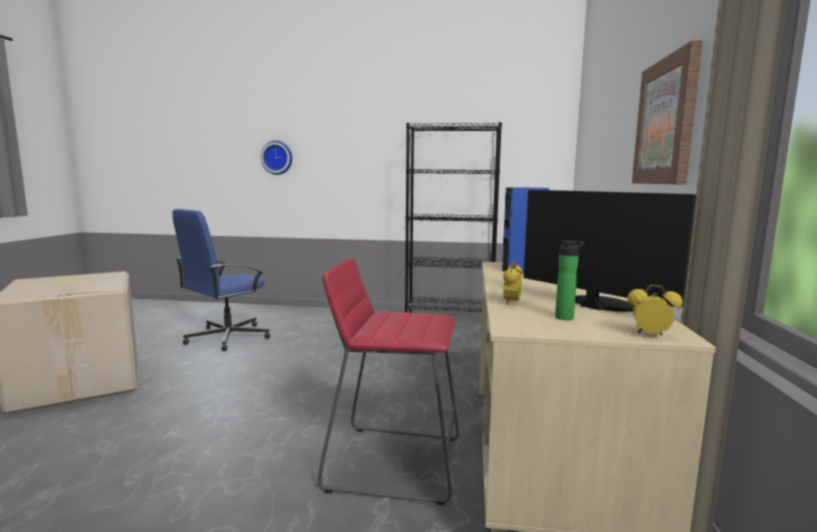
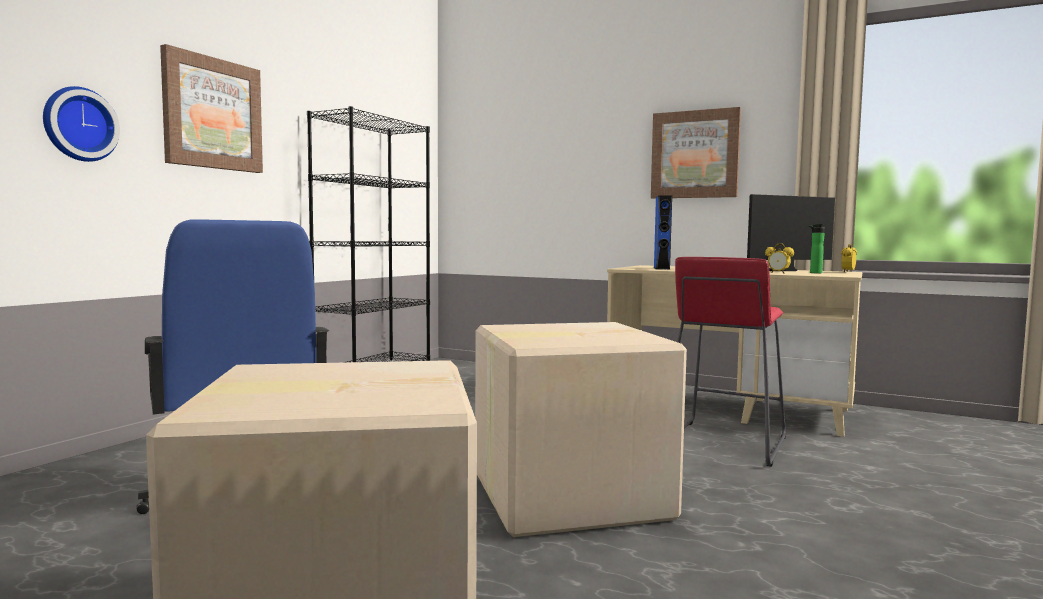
camera: 70 degrees left, 5 degrees down
(234, 405) = (566, 495): none -> cardboard box
(346, 141) = (212, 114): none -> picture

